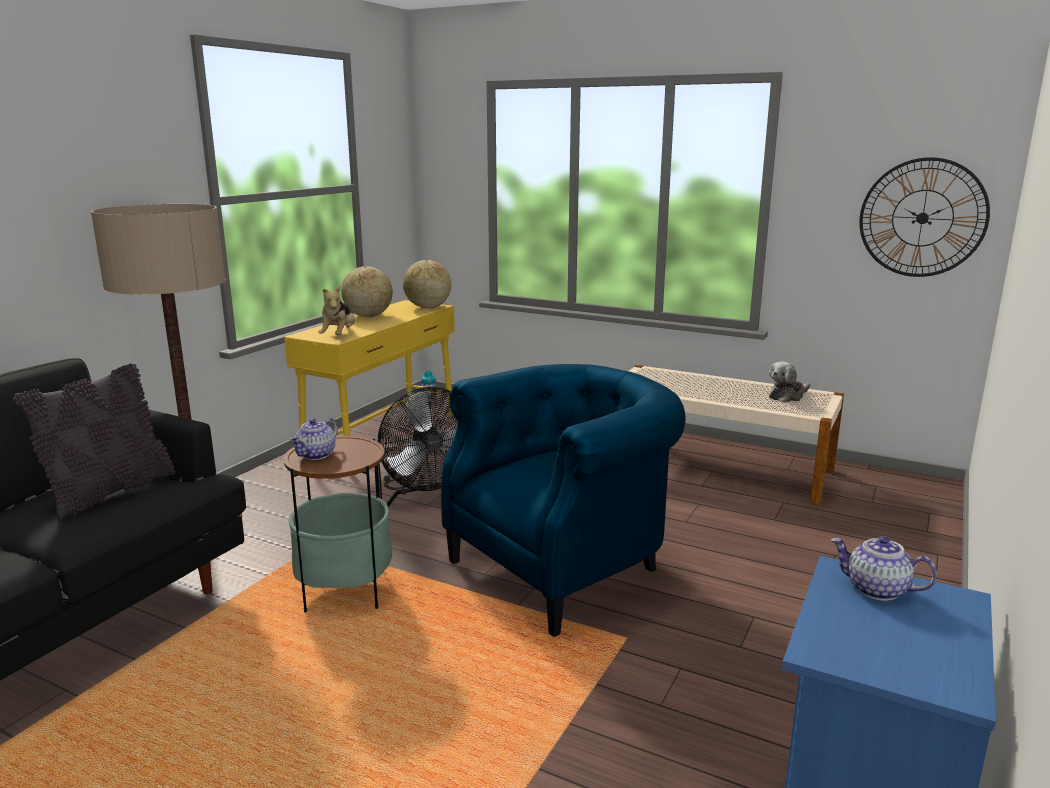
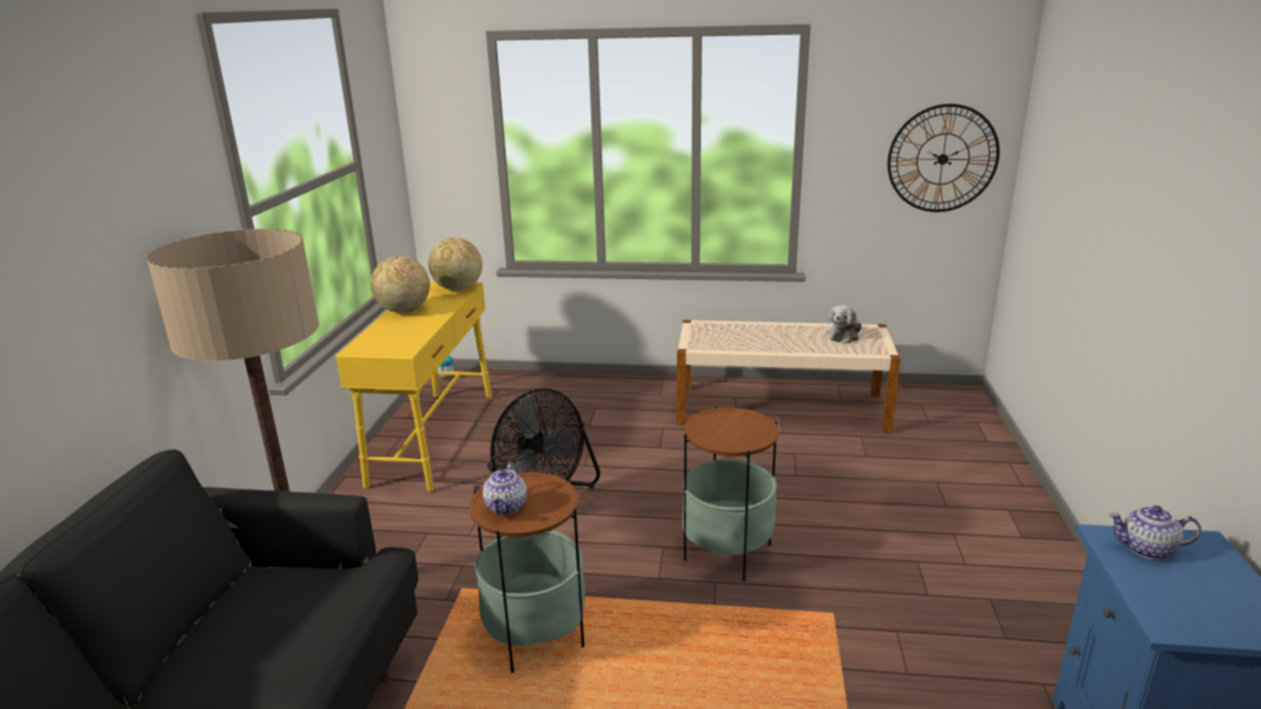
camera: 20 degrees left, 5 degrees up
(110, 492) = (281, 606): black pillow -> none
(339, 336) = (400, 345): plush toy -> none
(565, 568) = (727, 552): blue armchair -> side table

